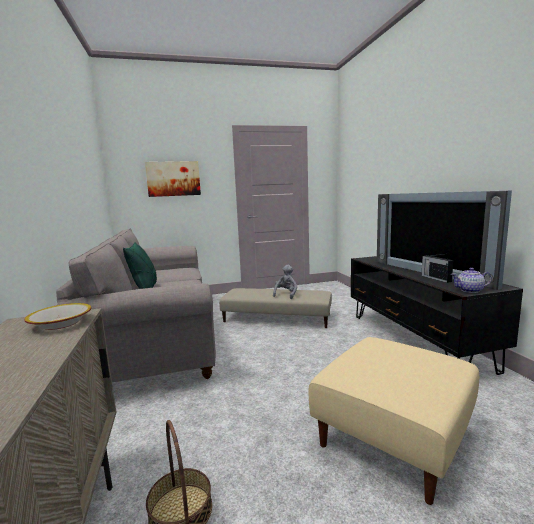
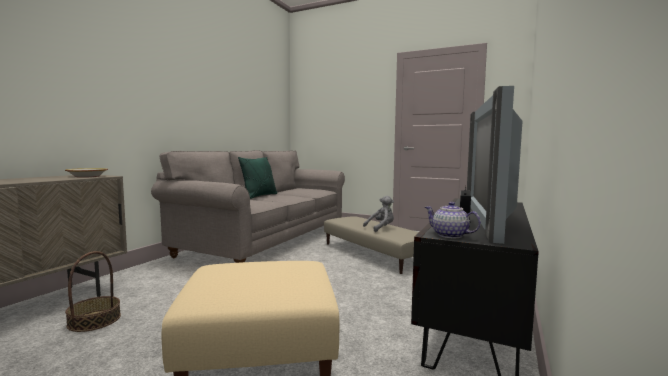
camera: 40 degrees right, 5 degrees down
(173, 179) = (339, 108): picture -> none

